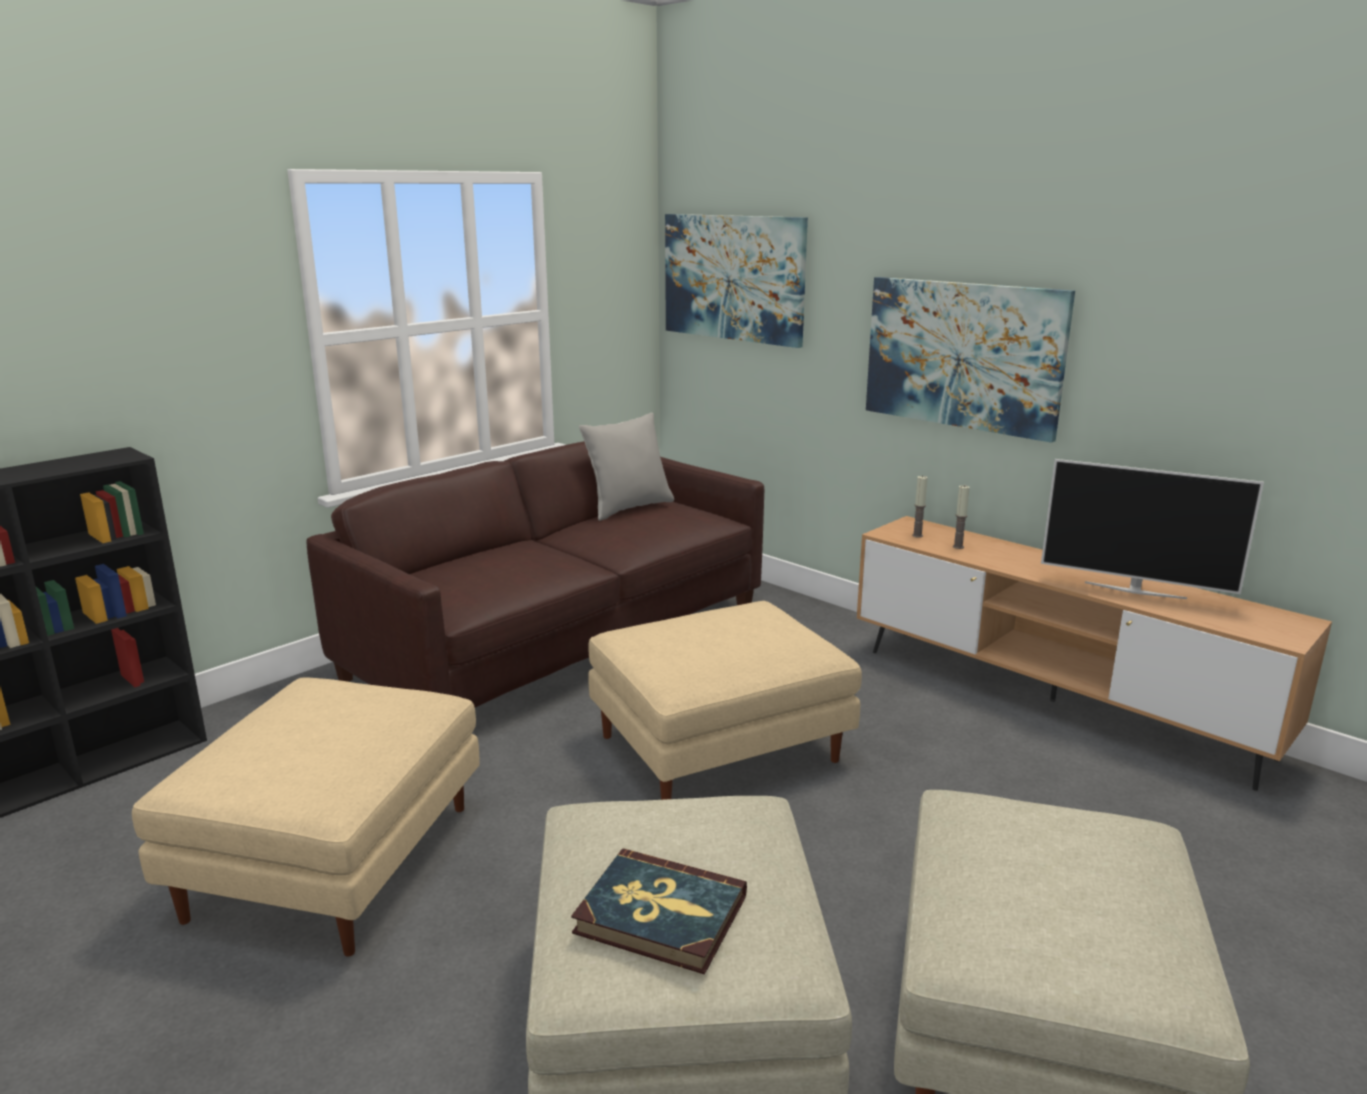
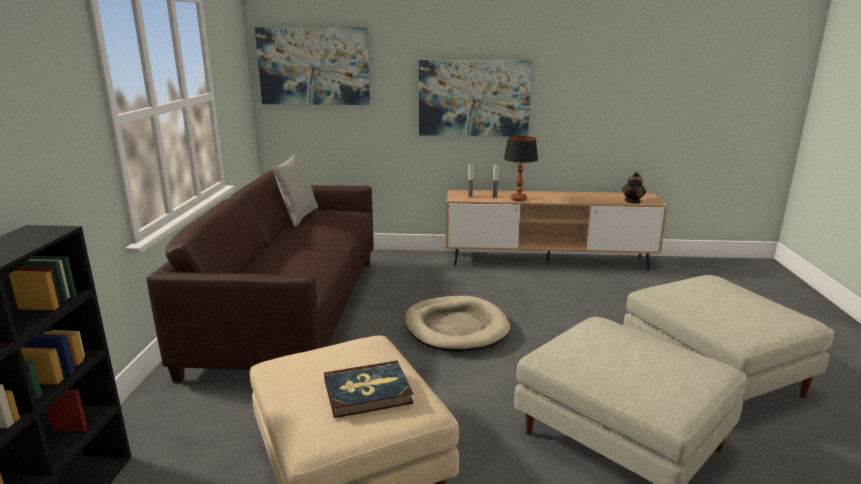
camera: 40 degrees left, 0 degrees up
(660, 915) = (654, 372): book -> book (367, 392)
(721, 747) = (456, 328): beige ottoman -> beige dog bed
(994, 560) = (518, 199): none -> table lamp
(1134, 590) = (584, 197): television -> none
(1231, 624) = (632, 201): none -> teapot

